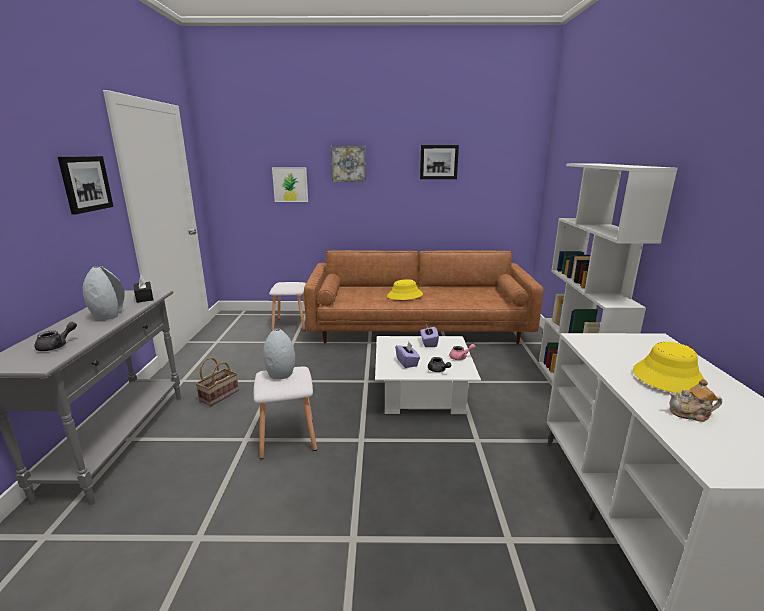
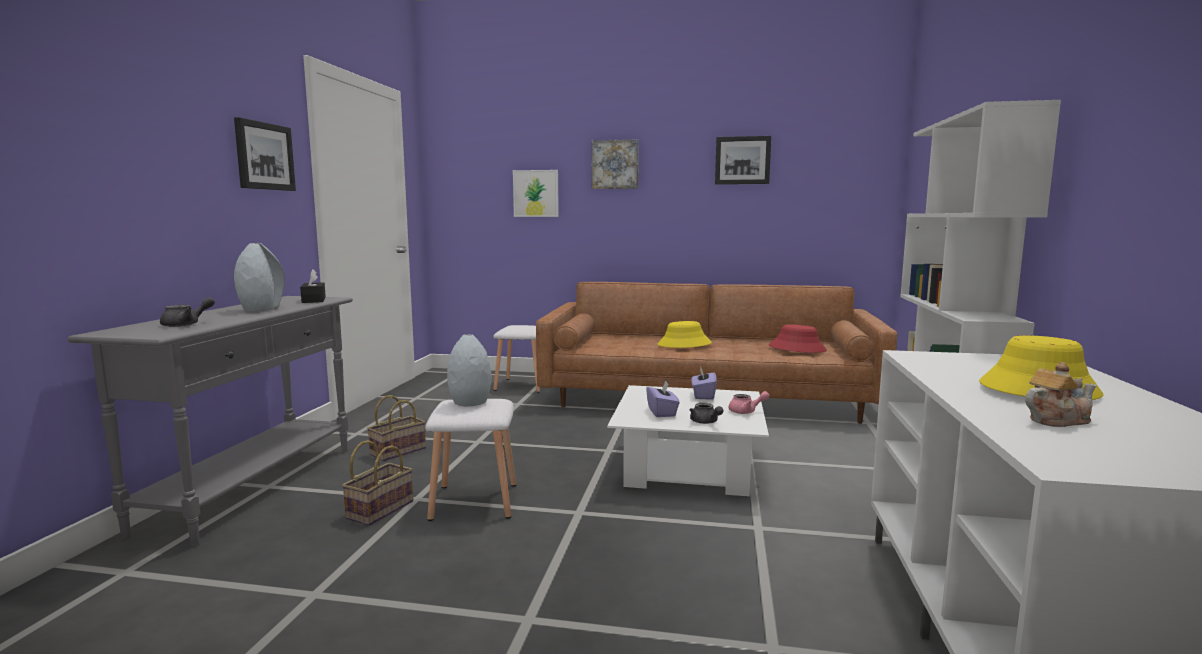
camera: 10 degrees right, 10 degrees down
(222, 452) = (380, 509): none -> basket
(478, 296) = (797, 348): none -> red hat
(691, 414) = (1056, 420): teapot -> teapot turned 150 degrees clockwise

